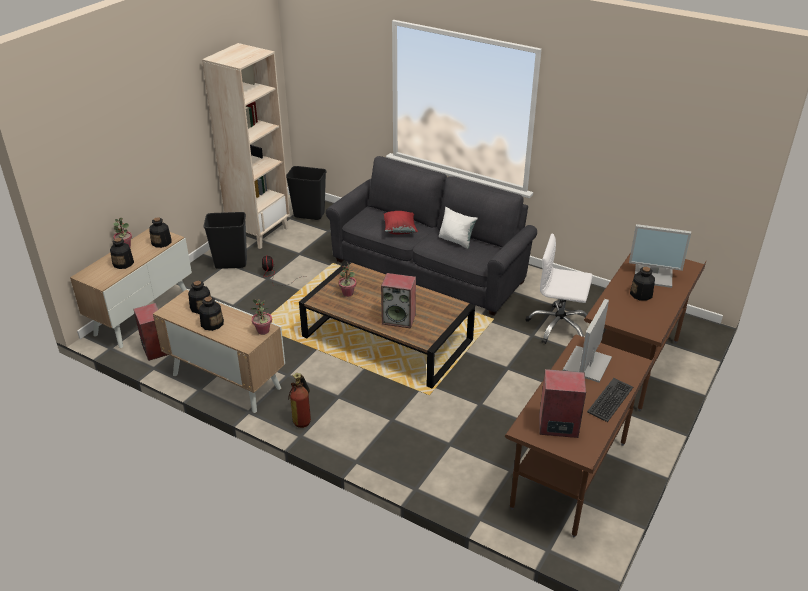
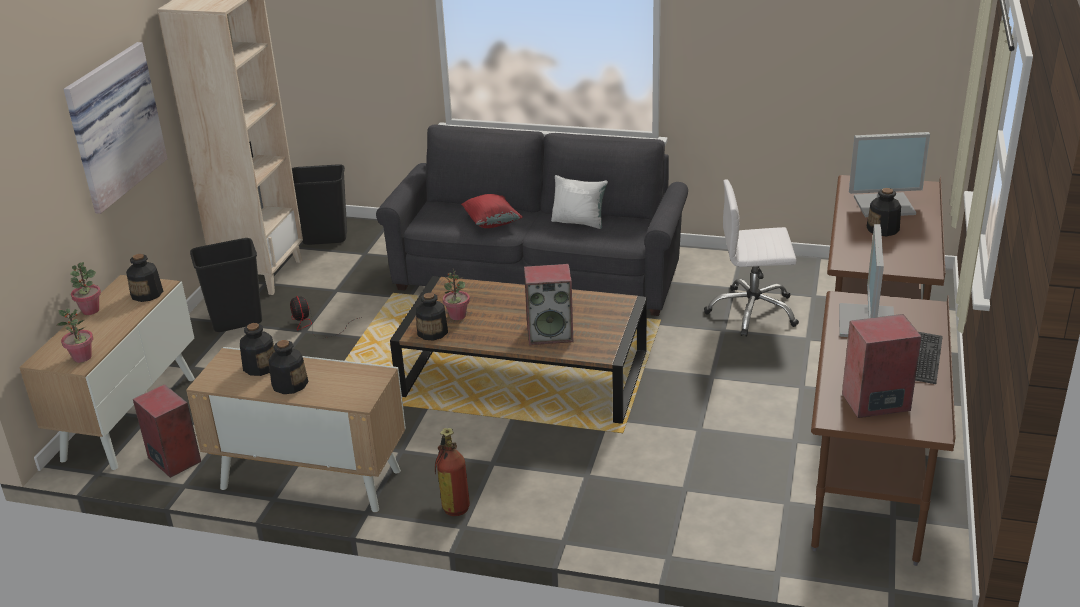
camera: 15 degrees left, 5 degrees down
(123, 263) = (100, 332): bottle -> bottle (433, 332)
(158, 132) = (112, 125): none -> picture
(263, 331) = (375, 378): potted plant -> potted plant (82, 357)

